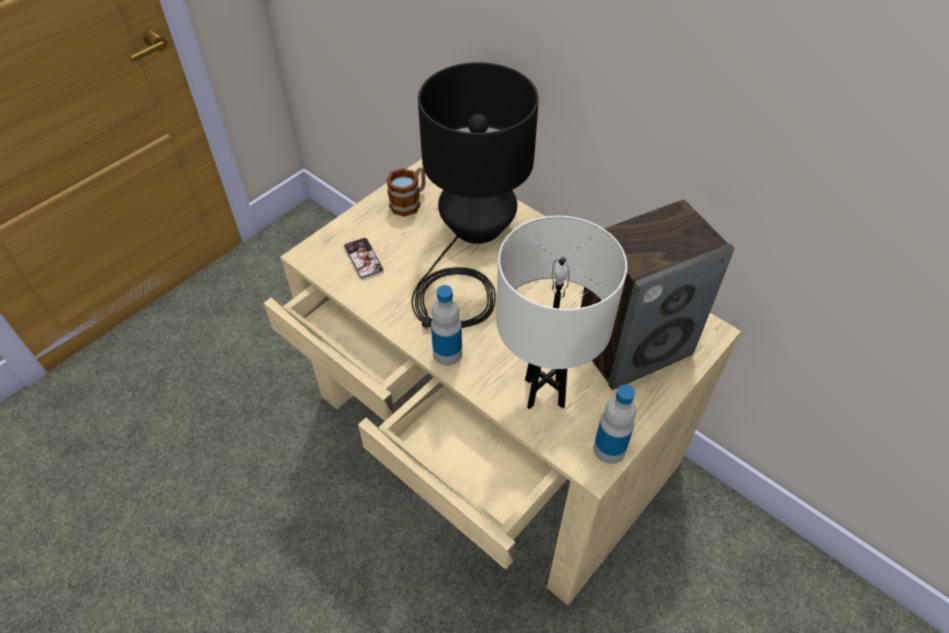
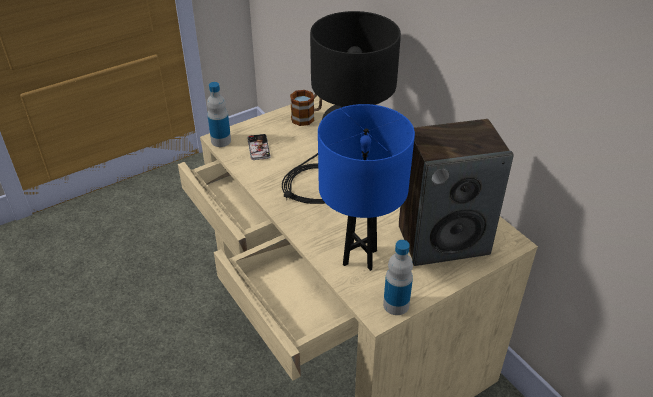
camera: 15 degrees right, 10 degrees down
(447, 353) = (296, 218): bottle -> bottle (221, 141)
(544, 393) = (359, 257): white table lamp -> blue table lamp

